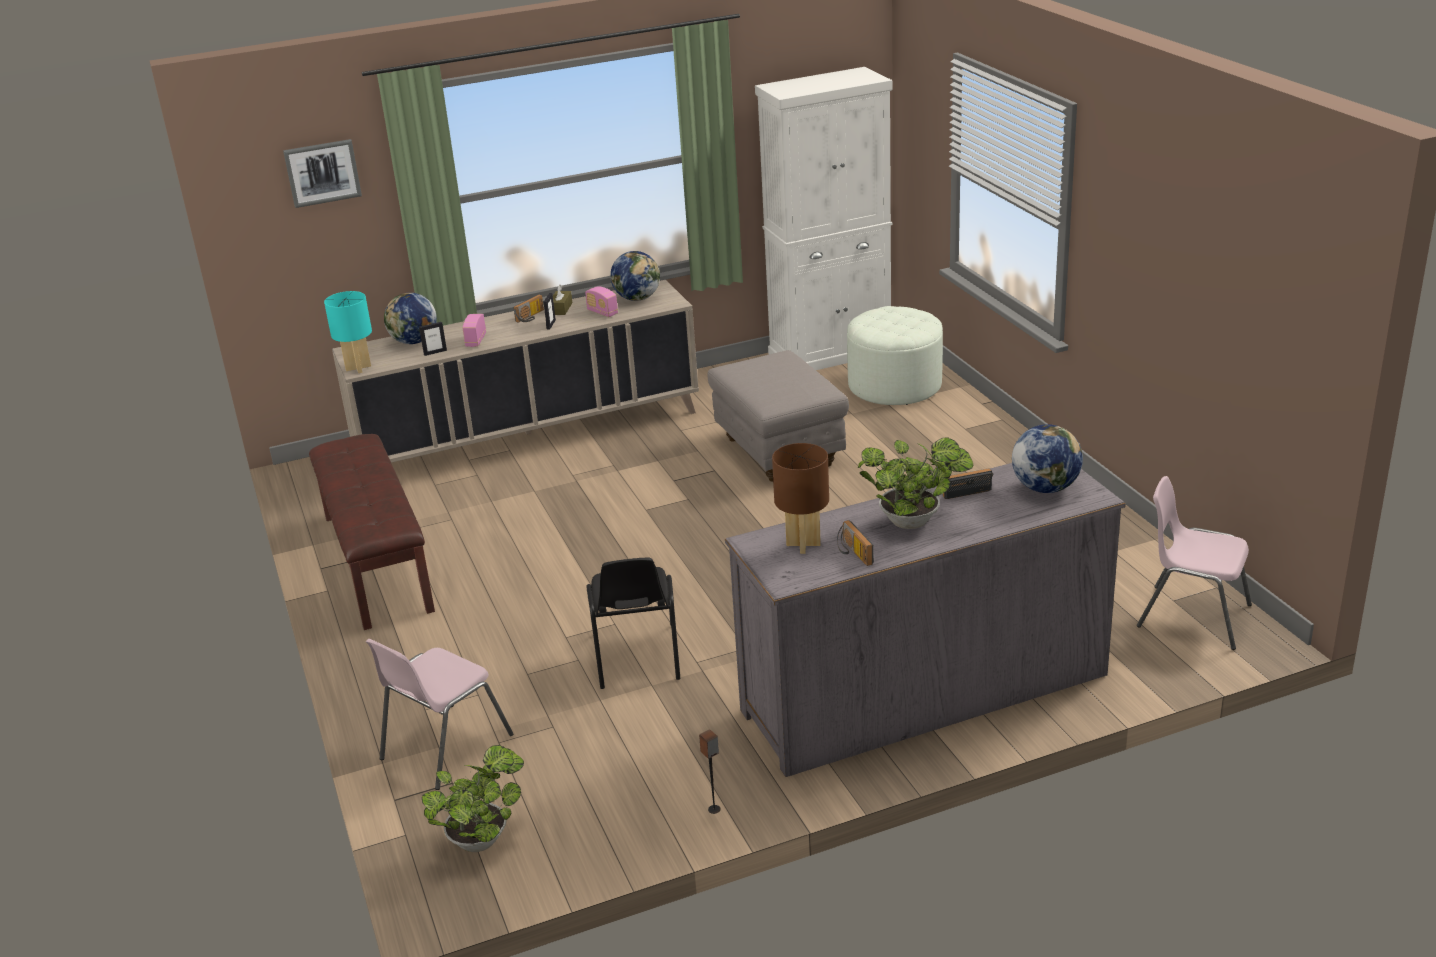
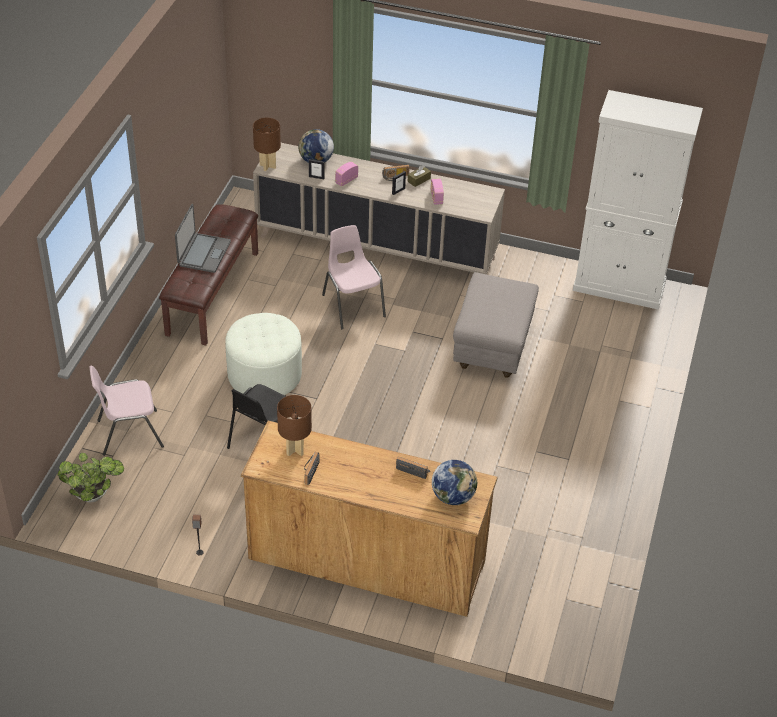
camera: 35 degrees right, 15 degrees up
(322, 173) = (293, 36): picture -> none
(358, 368) = (267, 166): turquoise table lamp -> brown table lamp
(359, 491) = (203, 253): none -> laptop
(637, 298) = (469, 197): globe -> none
(894, 385) = (623, 338): white ottoman -> white ottoman (264, 374)
(914, 521) = (362, 472): potted plant -> none
(924, 692) = (366, 560): grey dresser -> brown dresser
(1192, 616) = (561, 615): pink chair -> pink chair (352, 305)

